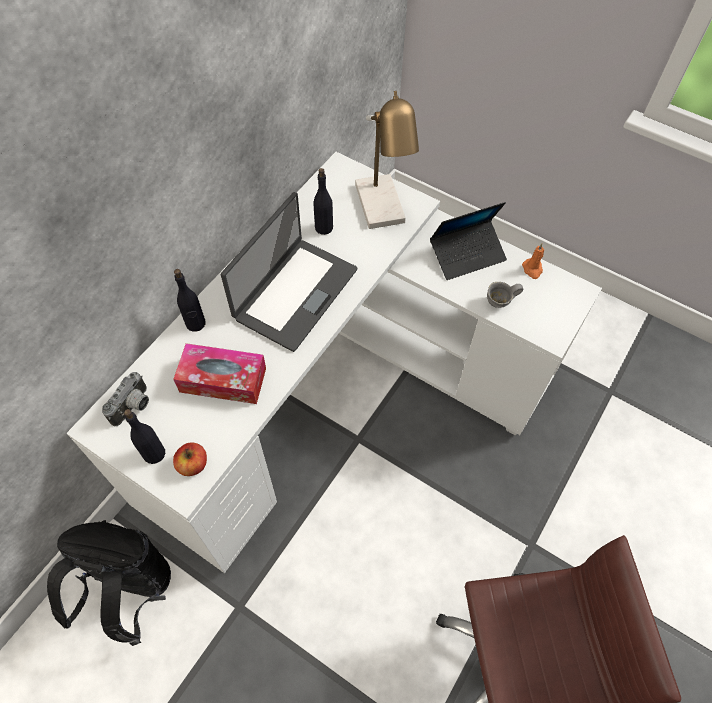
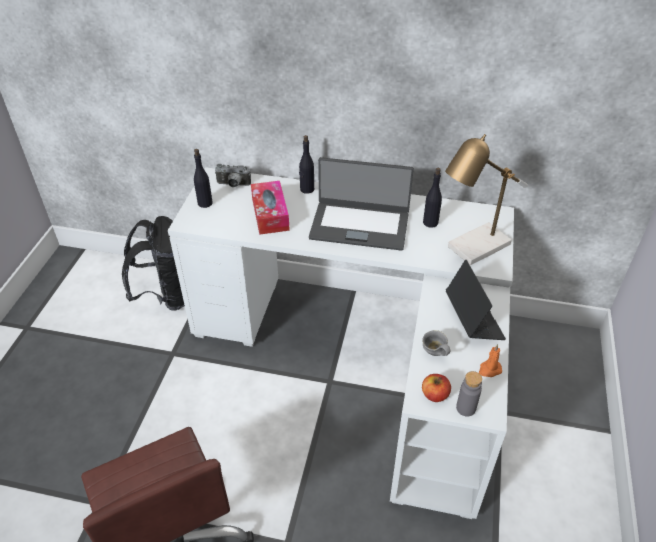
camera: 70 degrees right, 15 degrees down
(193, 465) = (203, 221): apple -> apple (435, 395)
(467, 254) = (473, 319): laptop -> laptop turned 150 degrees counterclockwise
(570, 306) = (466, 408): none -> grey bottle

